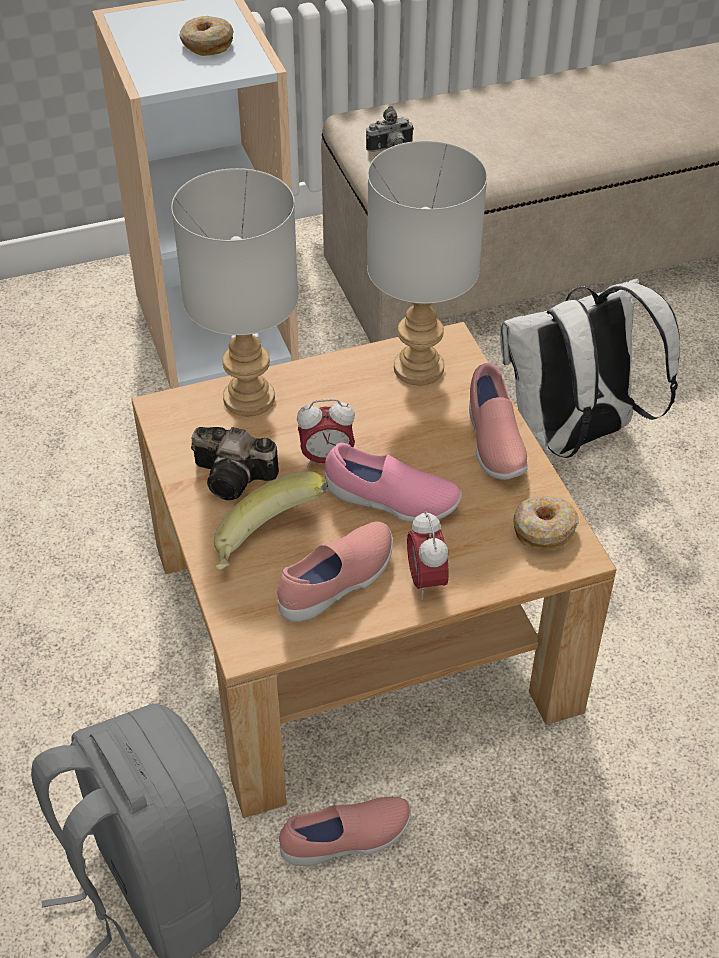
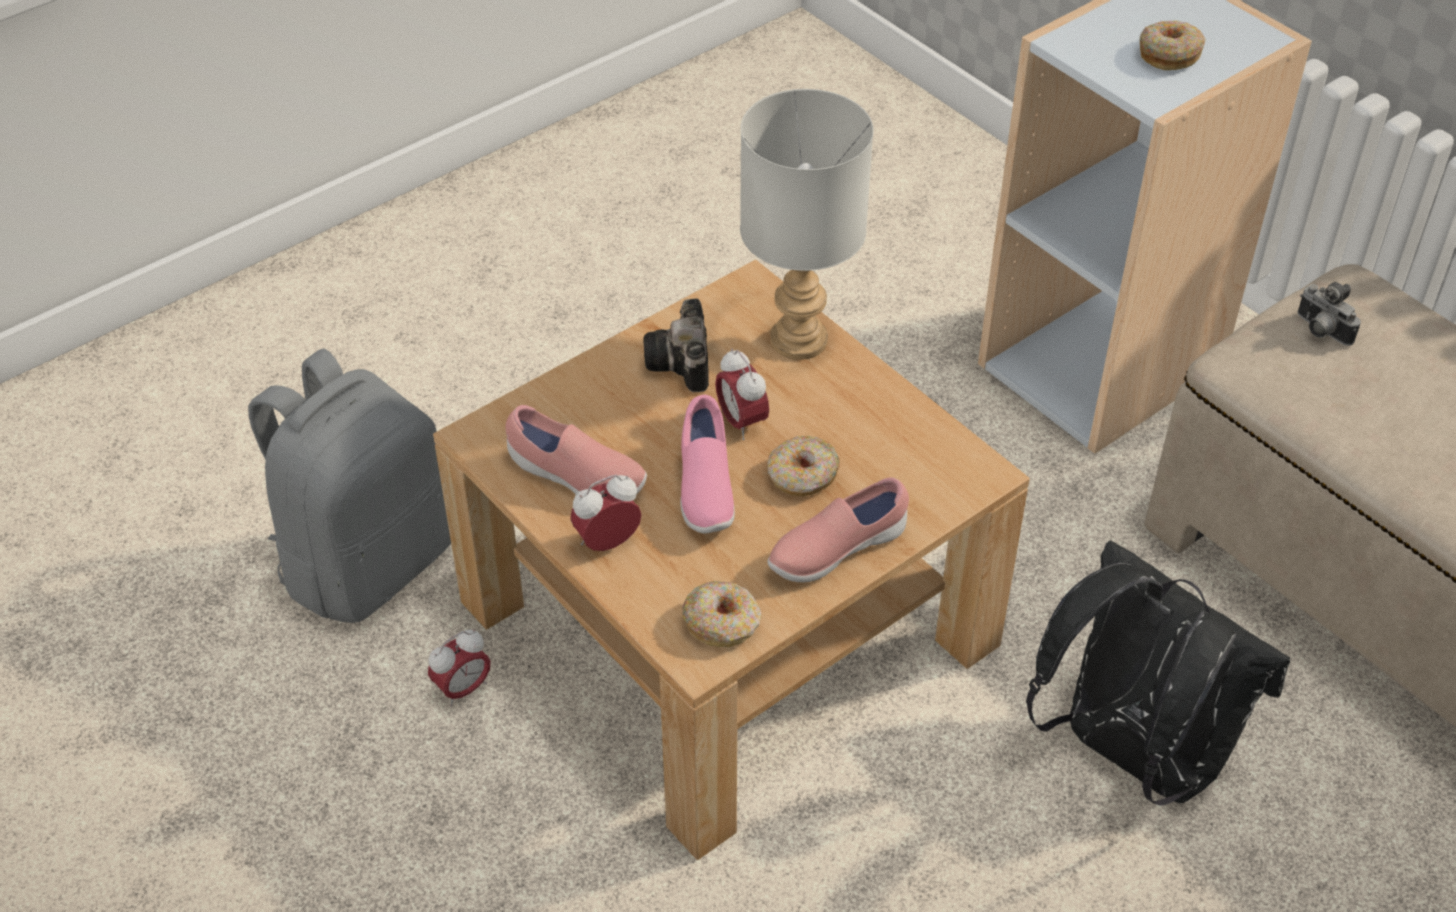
camera: 70 degrees right, 0 degrees up
(268, 545) = (604, 413): banana -> none
(347, 841) = (463, 689): pink shoe -> alarm clock
(406, 439) = (802, 476): none -> donut
(420, 367) = (925, 459): grey table lamp -> none
(572, 437) = (1131, 755): white backpack -> black backpack

